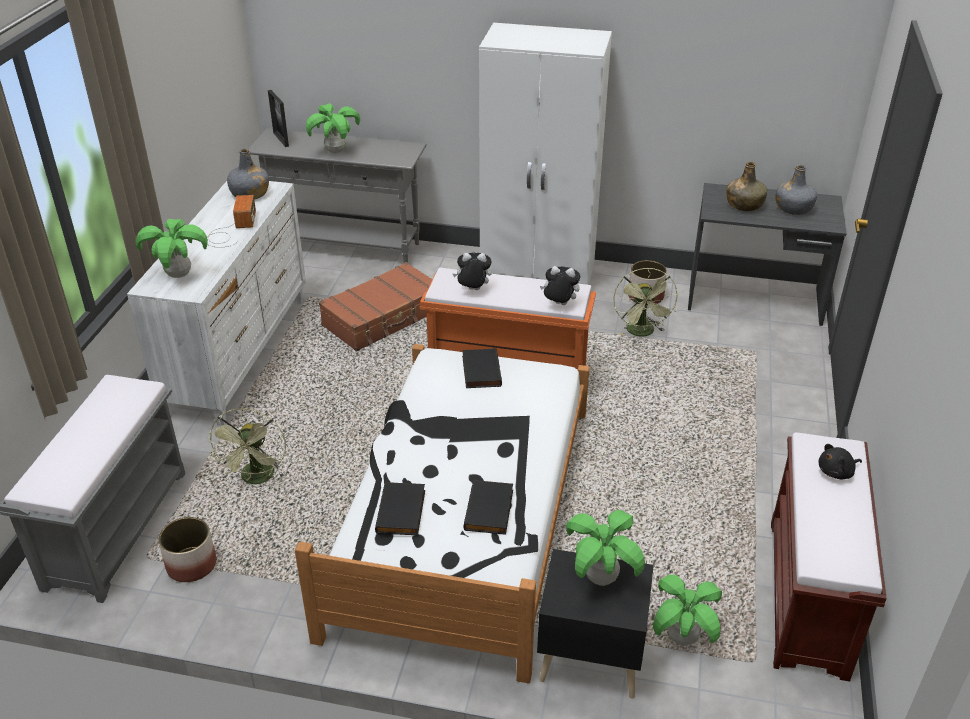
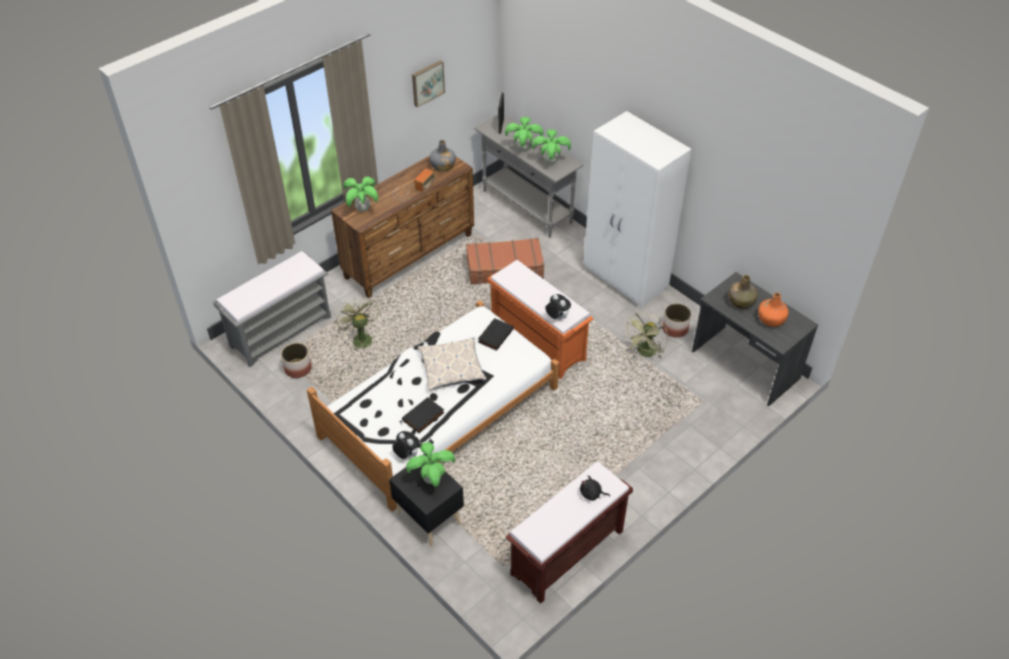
camera: 35 degrees right, 10 degrees up
(185, 74) = (427, 82): none -> picture
(239, 354) = (410, 256): white dresser -> brown dresser
(257, 479) = (360, 338): green fan -> green fan turned 120 degrees clockwise
(402, 512) = (383, 395): black book -> none
(463, 433) = (452, 368): none -> pillow
(473, 290) = (520, 284): plush toy -> plush toy (406, 455)
(681, 638) = (481, 534): potted plant -> potted plant (550, 161)
(793, 208) = (771, 319): grey bottle -> orange bottle

